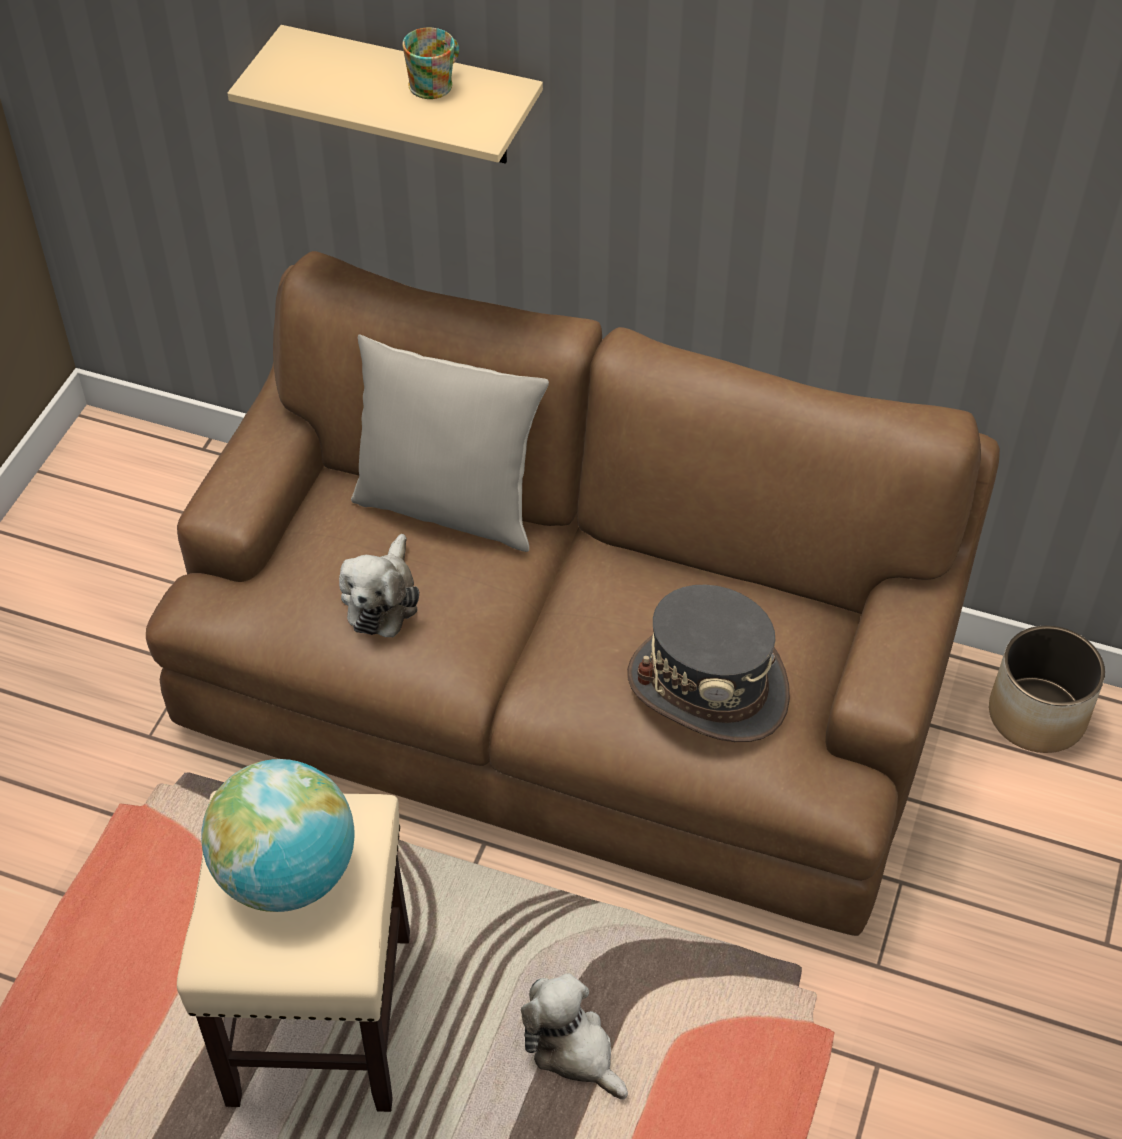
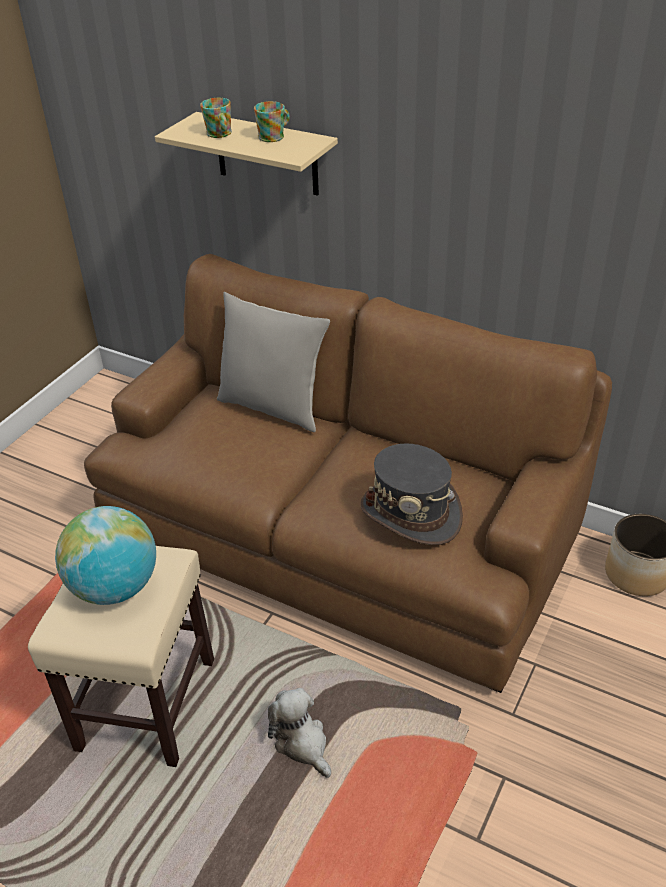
camera: 10 degrees right, 10 degrees down
(340, 84) = (220, 134): none -> mug
(382, 599) = (221, 450): plush toy -> none

